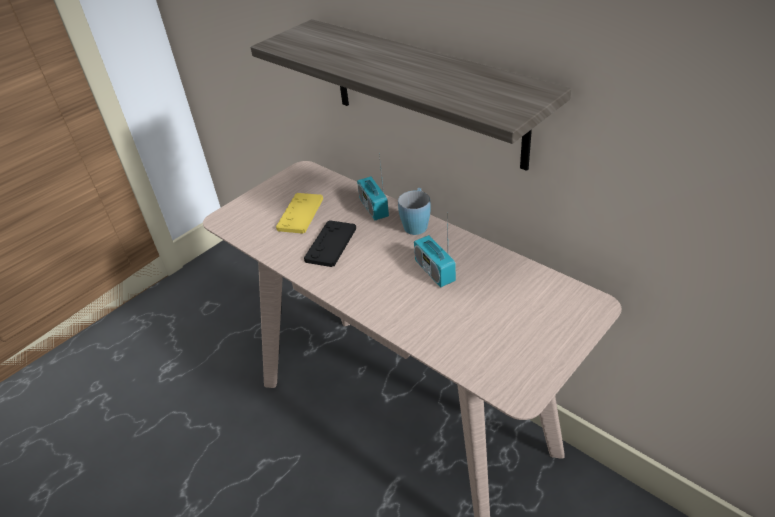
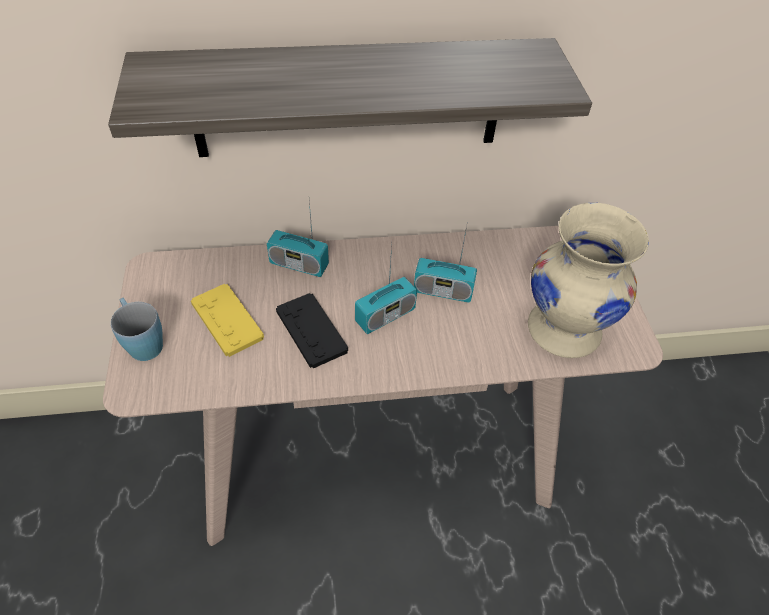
camera: 55 degrees left, 10 degrees up
(380, 262) = (385, 316): none -> radio
(416, 223) = (363, 255): blue mug -> blue mug (142, 342)
(480, 347) = (564, 331): none -> beige vase

